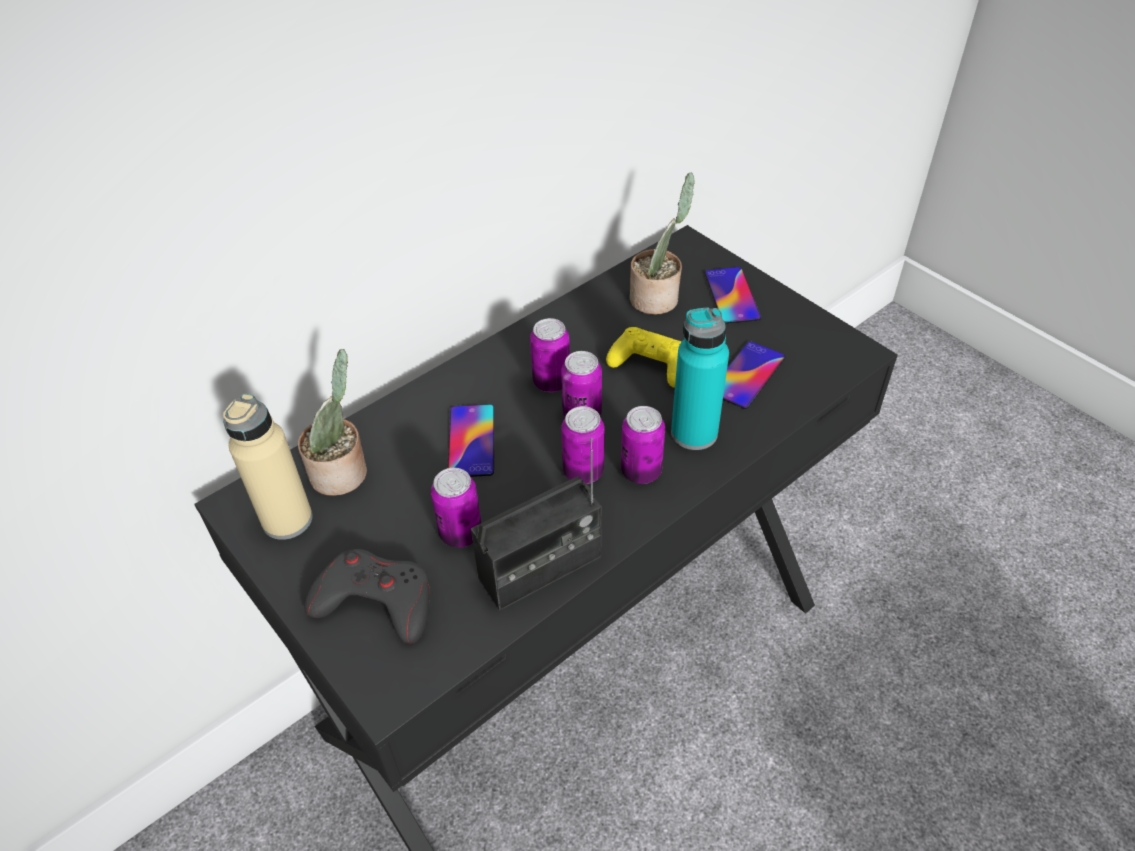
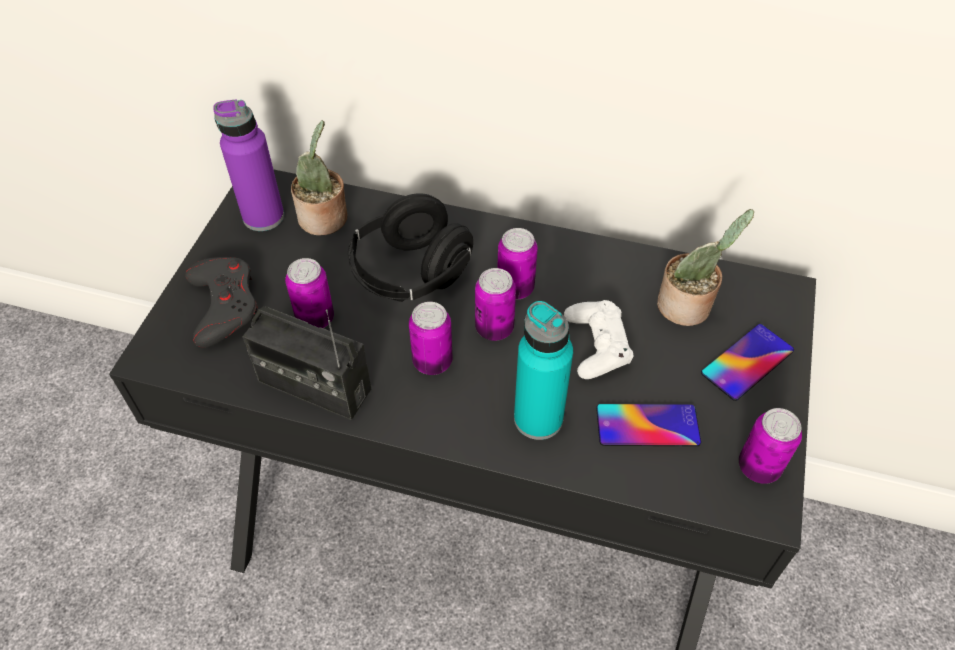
camera: 55 degrees right, 5 degrees up
(287, 519) = (263, 216): beige bottle -> purple bottle
(471, 441) = (411, 273): phone -> black headphones
(641, 471) = (462, 401): can -> can (758, 467)
(651, 364) = (597, 345): yellow game controller -> white game controller

